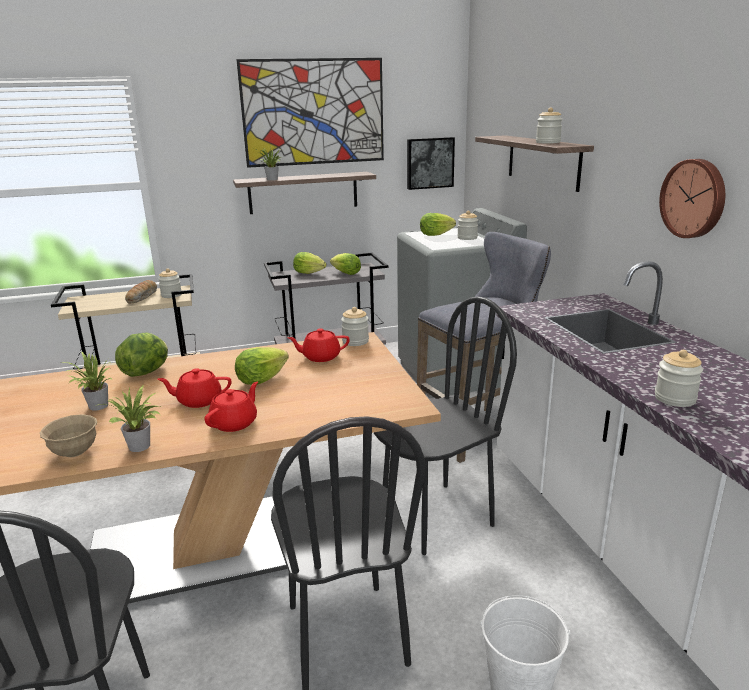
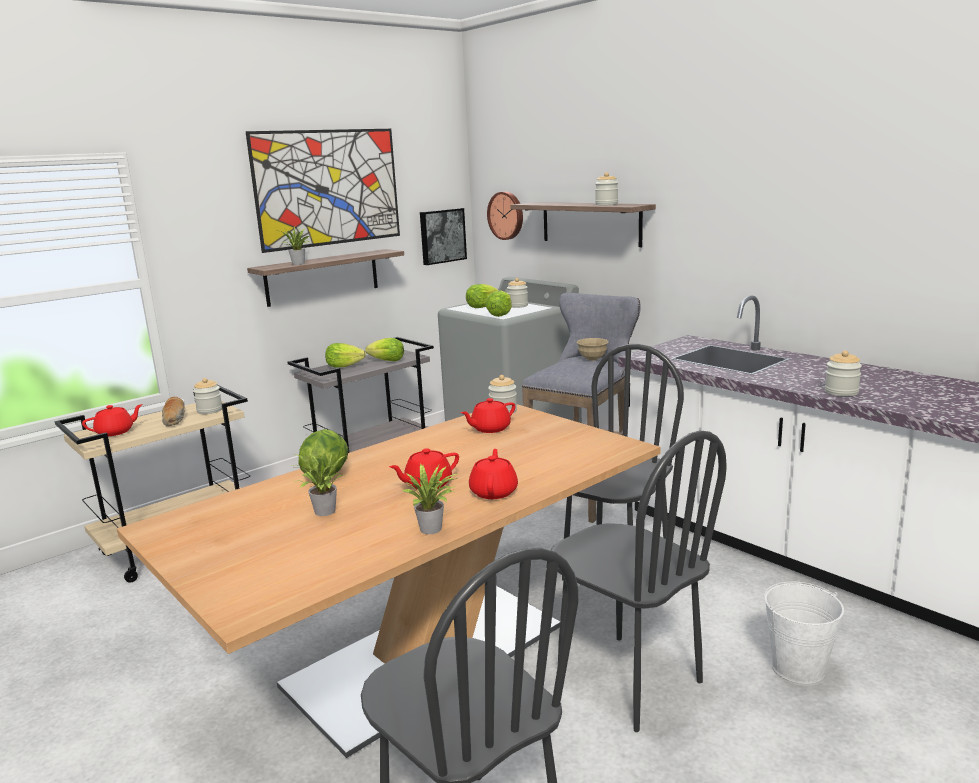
camera: 25 degrees left, 5 degrees down
(74, 452) = (370, 549): beige bowl -> beige bowl (592, 359)
(96, 301) = (116, 432): none -> red teapot
(261, 380) = (462, 456): lettuce -> lettuce (500, 315)
(694, 198) = (775, 239): wall clock -> wall clock (506, 215)

